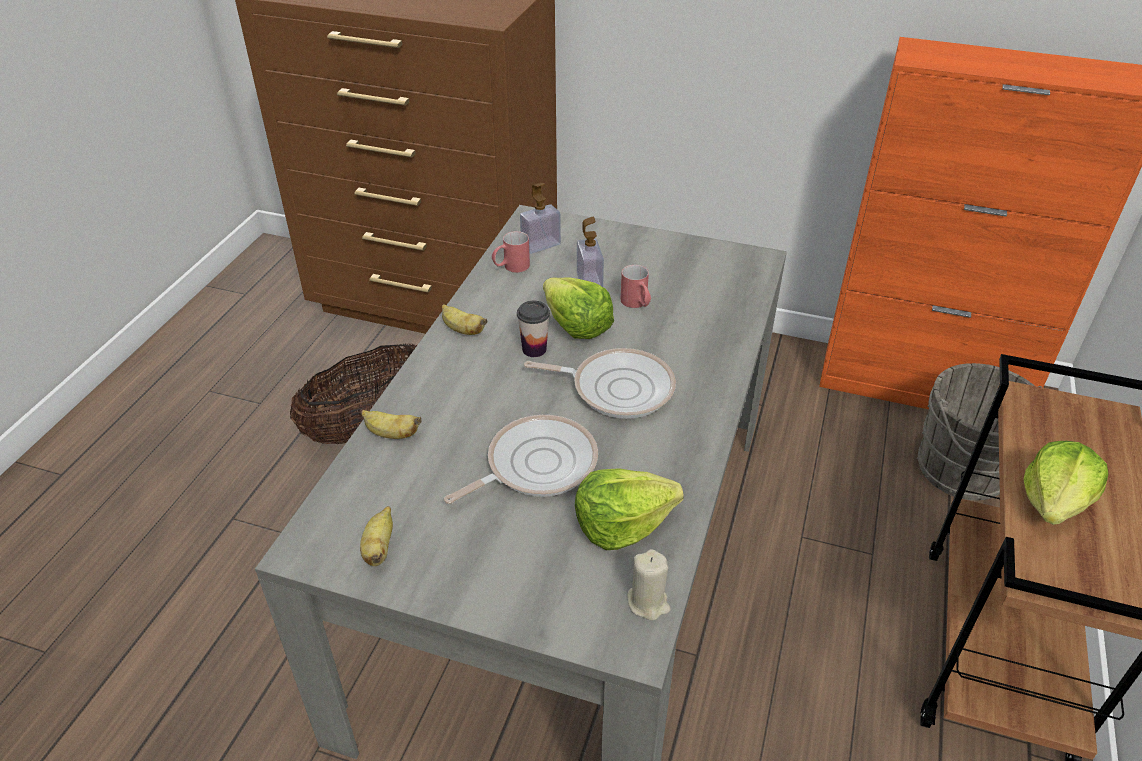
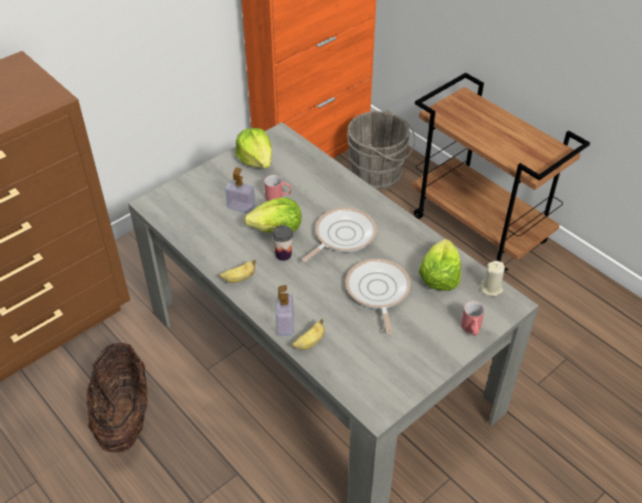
camera: 60 degrees left, 5 degrees up
(379, 548) = (396, 376): banana -> none
(511, 267) = (195, 233): red mug -> red mug (471, 329)
(540, 245) = (184, 211): soap dispenser -> soap dispenser (285, 324)
(1055, 502) = (499, 142): lettuce -> lettuce (256, 160)

